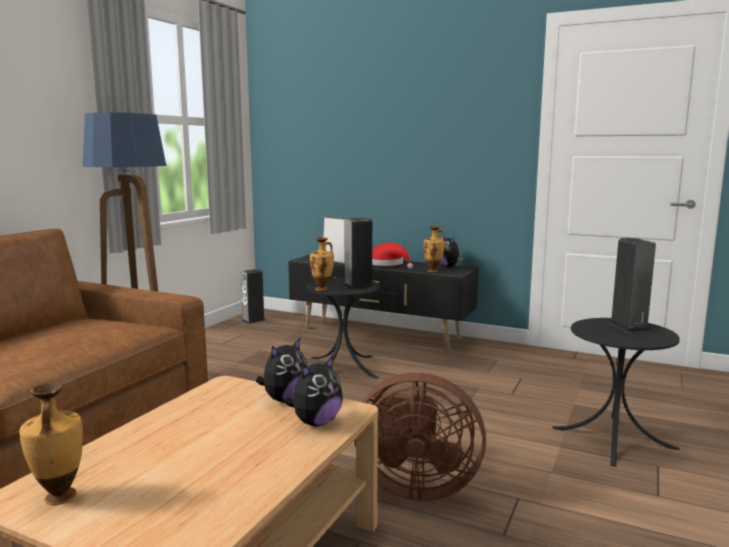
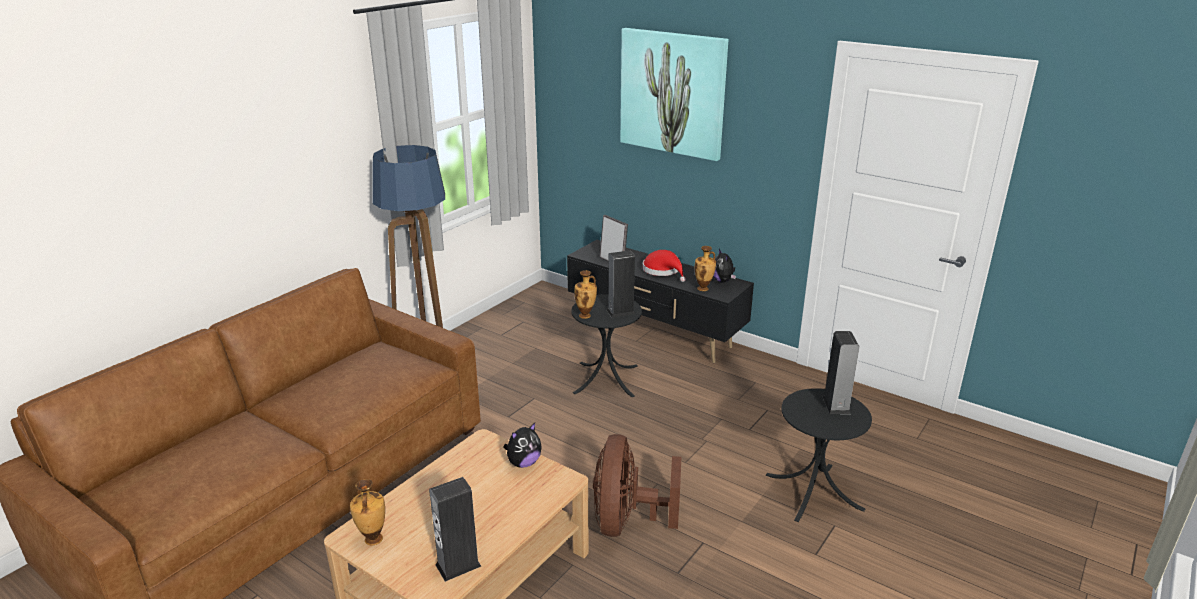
camera: 10 degrees right, 15 degrees up
(253, 320) = (535, 301): speaker -> speaker (458, 565)
(316, 422) = (540, 491): plush toy -> none
(387, 93) = (673, 93): none -> picture
(415, 486) = (627, 521): brown fan -> brown fan turned 75 degrees clockwise

